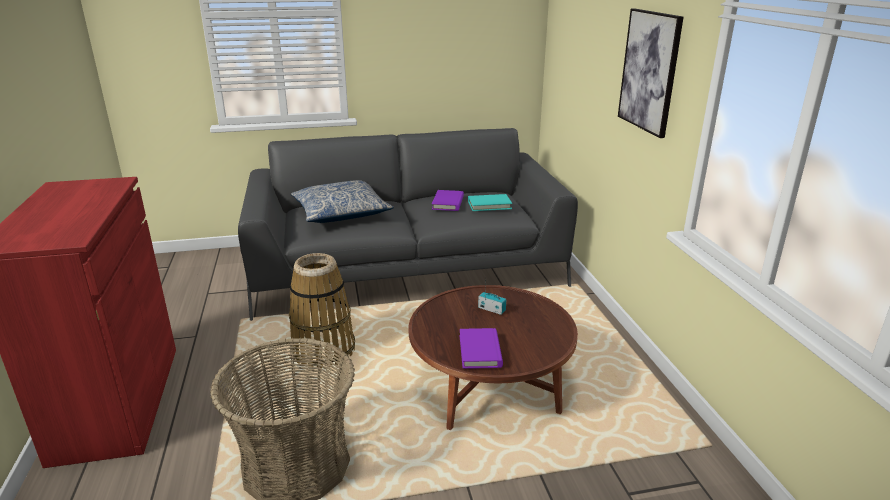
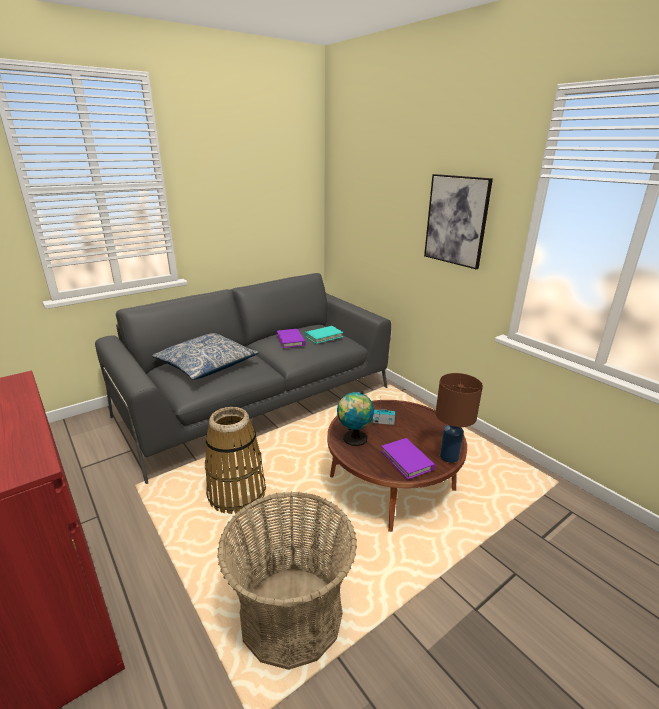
camera: 25 degrees left, 0 degrees up
(443, 318) = (354, 439): none -> globe
(532, 360) = (448, 457): none -> brown table lamp

